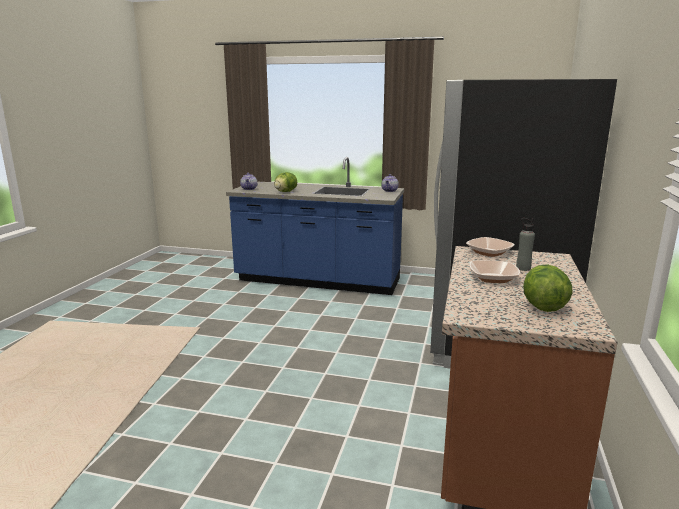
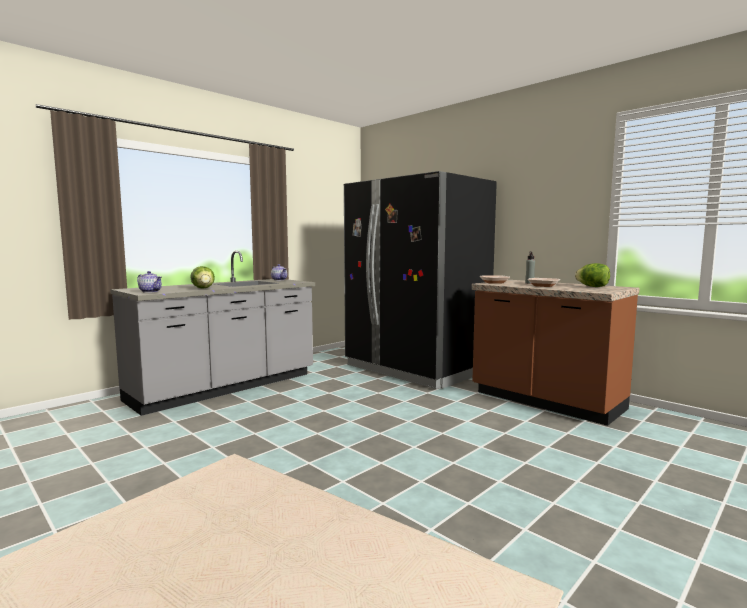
camera: 60 degrees left, 10 degrees down
(318, 281) = (225, 387): blue counter -> grey counter

